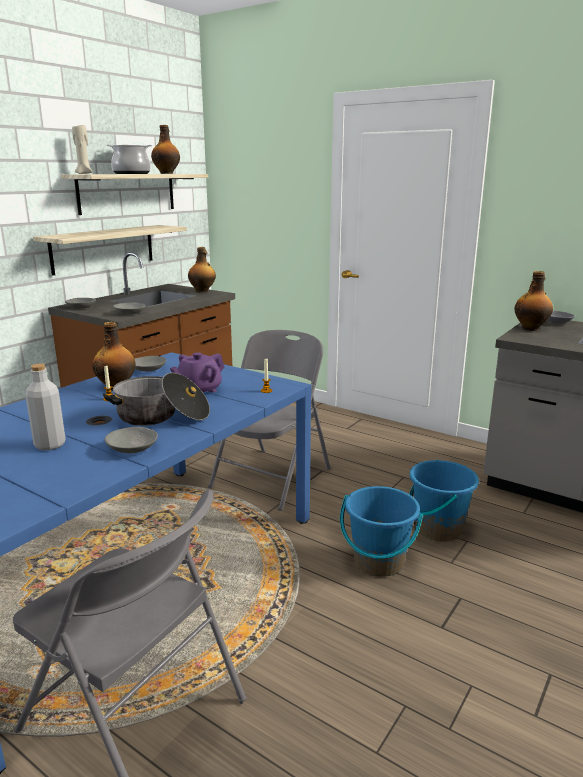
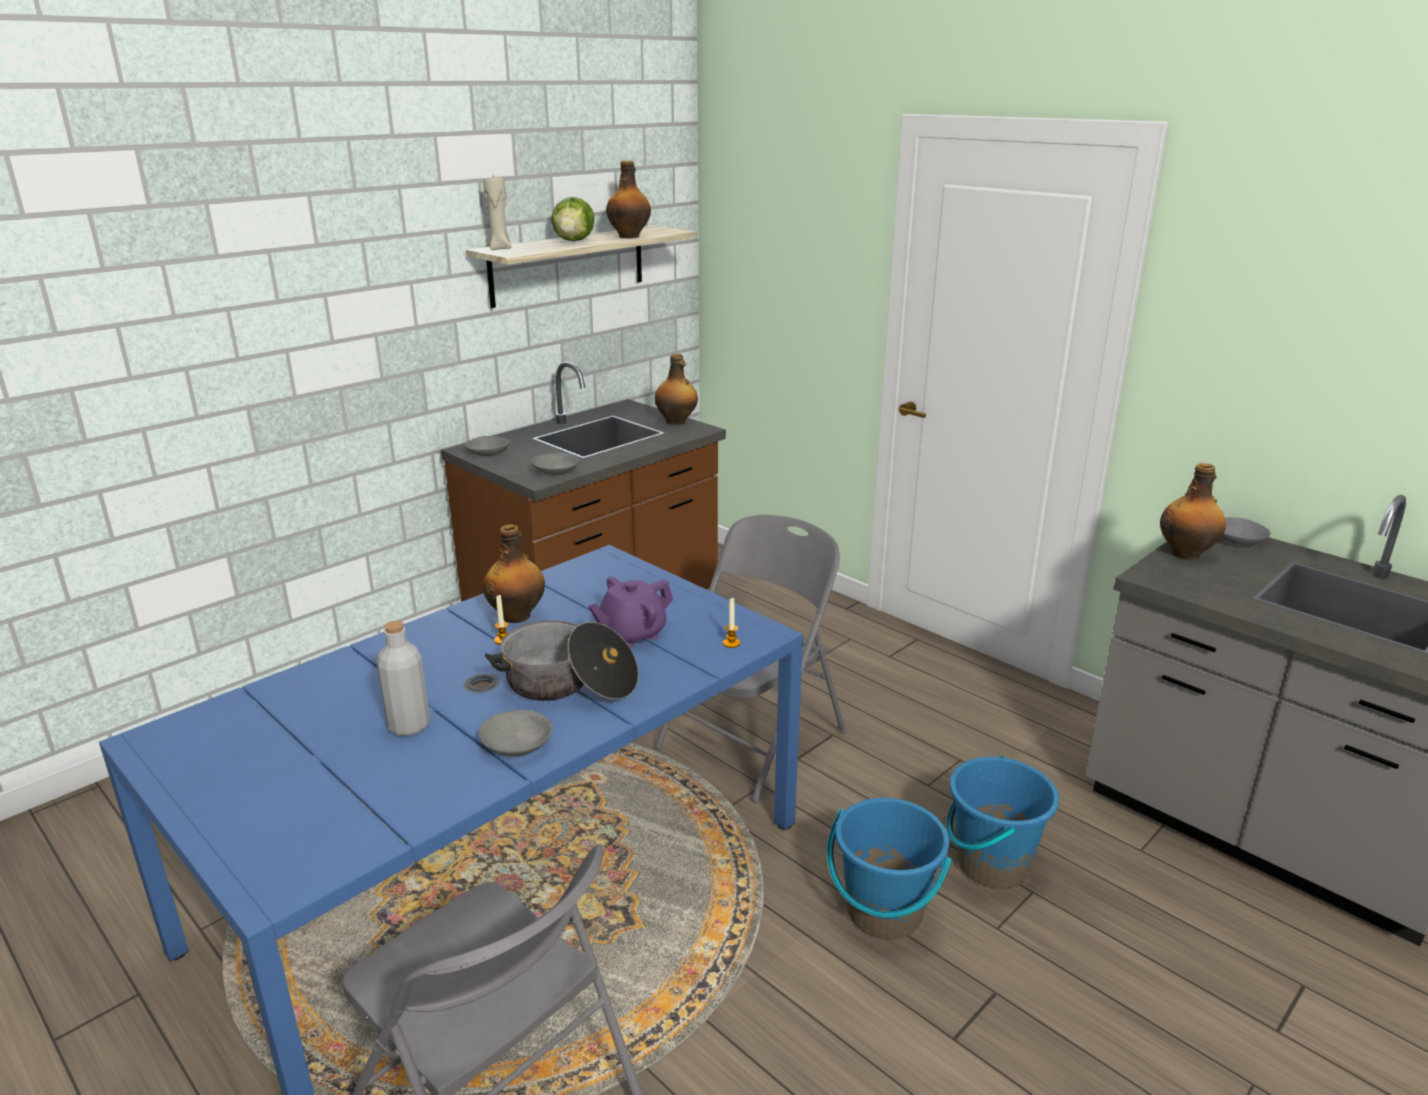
camera: 10 degrees right, 5 degrees up
(103, 248) = (528, 354): shelf -> none
(132, 173) = (574, 241): cooking pot -> lettuce
(148, 369) = (568, 581): grey bowl -> none

